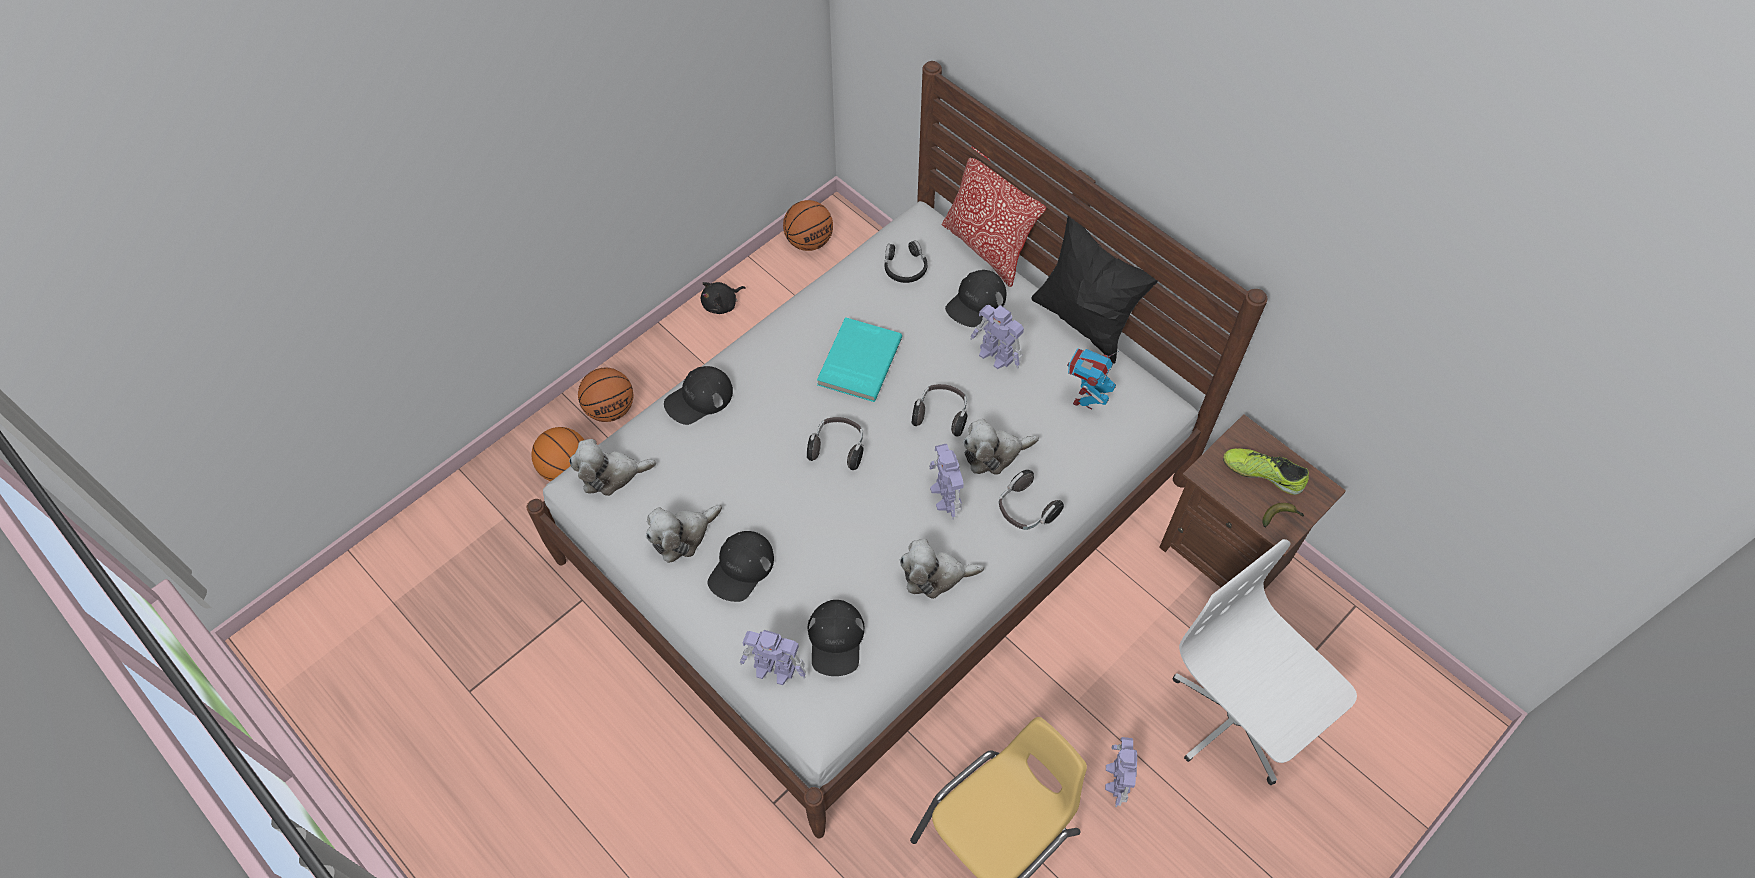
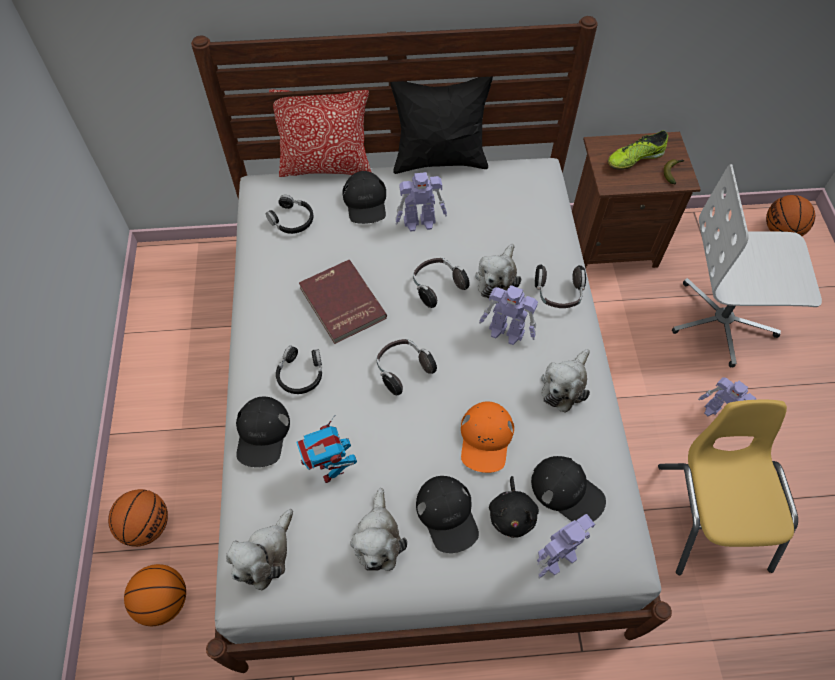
camera: 50 degrees left, 0 degrees up
(722, 304) = (144, 379): black plush toy -> black plush toy (512, 514)
(769, 383) = (301, 374): none -> black headphones
(809, 241) = (157, 287): basketball -> basketball (781, 231)
(829, 550) = (485, 439): none -> orange cap
(858, 361) = (341, 303): turquoise book -> red book
(1085, 399) = (502, 201): toy robot -> toy robot (331, 469)

